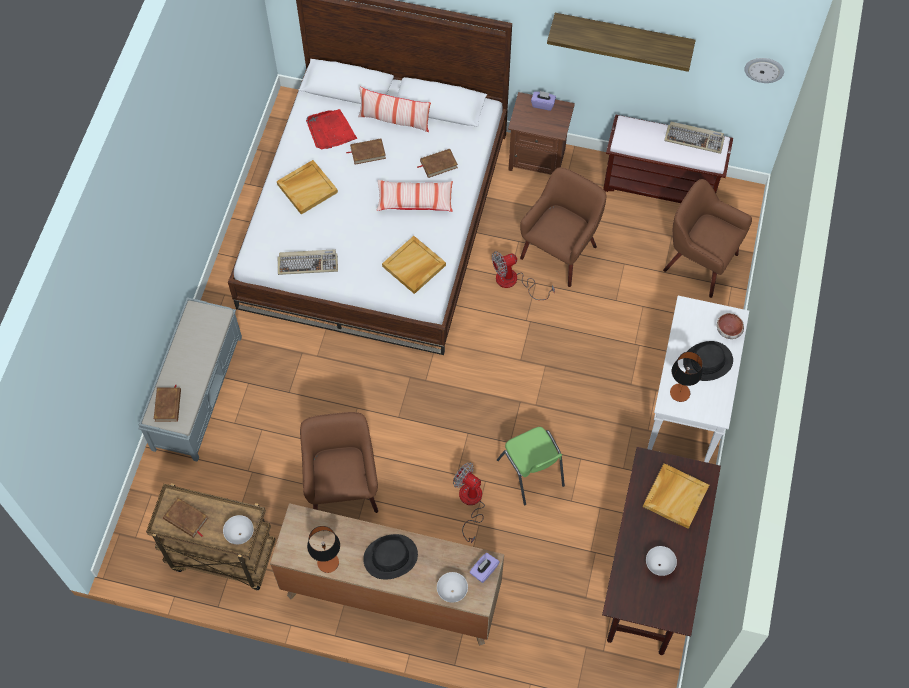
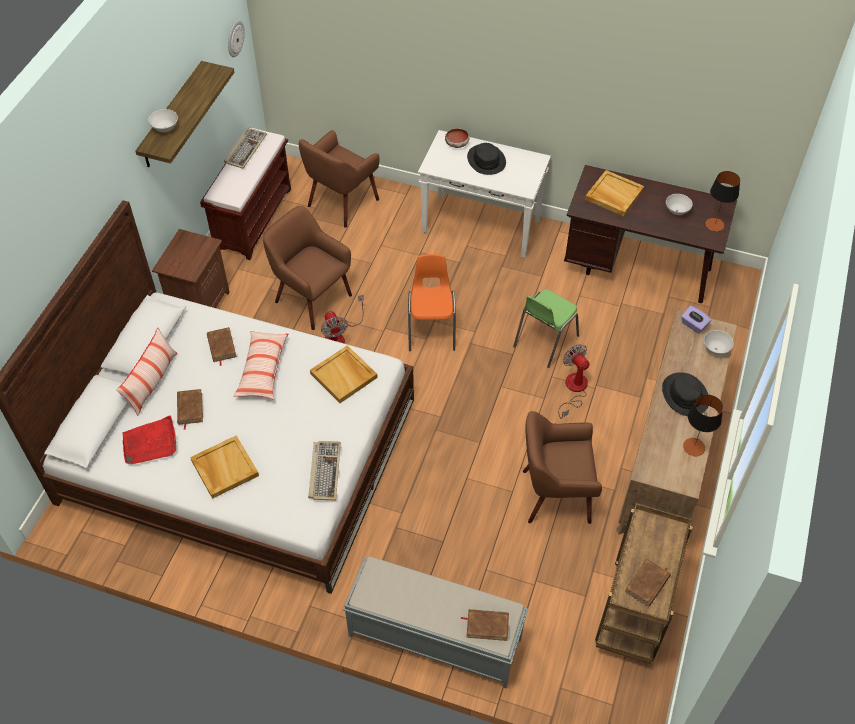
camera: 85 degrees left, 10 degrees down
(240, 534) = (663, 531): white bowl -> white bowl (166, 129)
(470, 503) = (574, 389): fan -> fan turned 105 degrees clockwise
(531, 473) = (544, 341): green chair -> green chair turned 150 degrees clockwise
(533, 364) = (431, 329): none -> orange chair
(543, 104) = (173, 252): purple tissue box -> none
(679, 392) = (515, 181): table lamp -> table lamp (714, 224)

